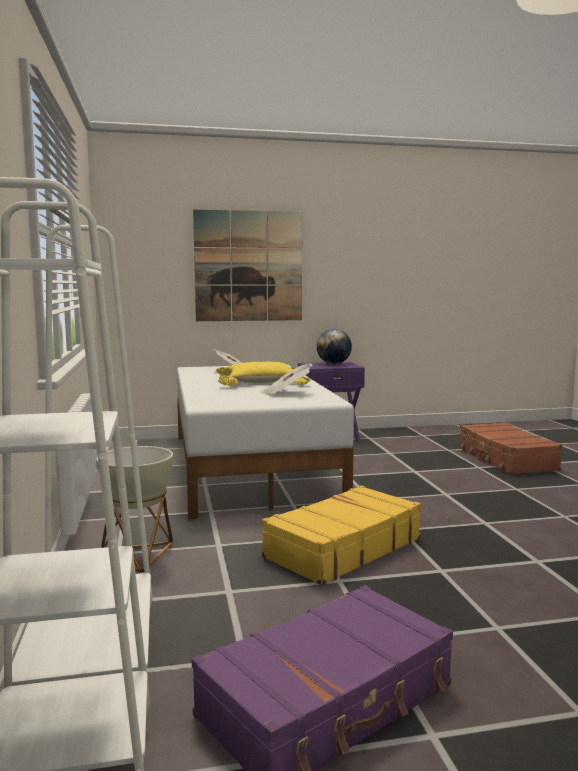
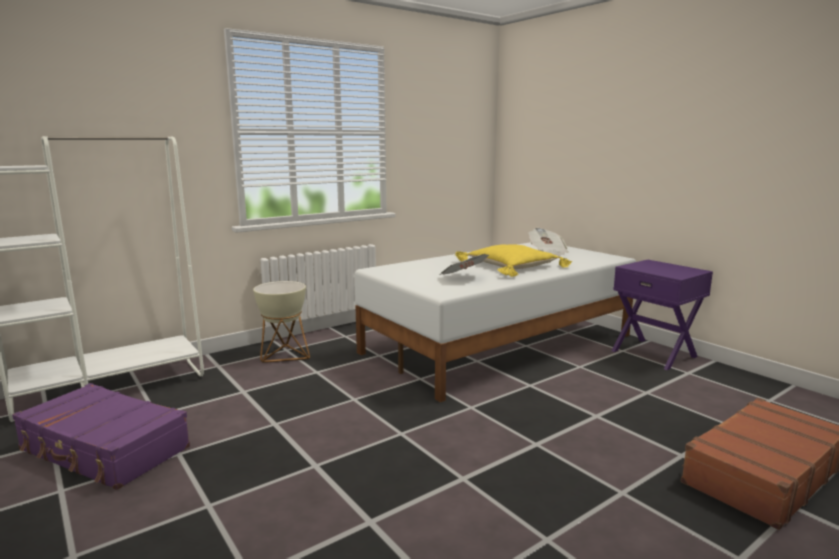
camera: 65 degrees right, 5 degrees up
(248, 266) = (609, 144): picture -> none
(333, 364) = (672, 269): globe -> none
(342, 548) = (338, 414): yellow suitcase -> none

